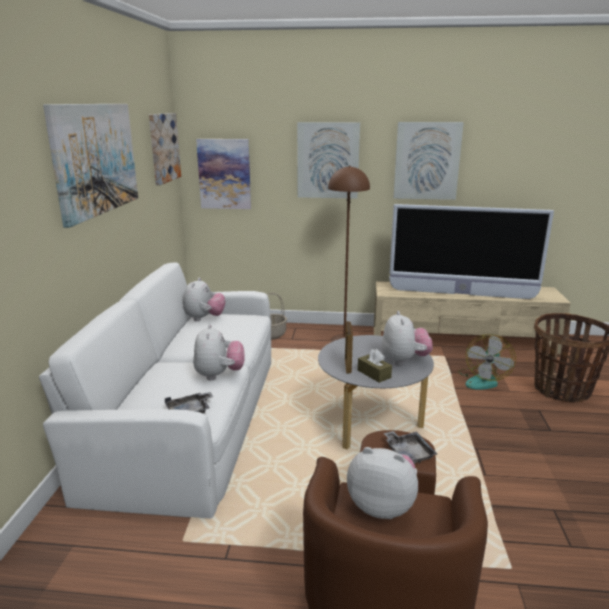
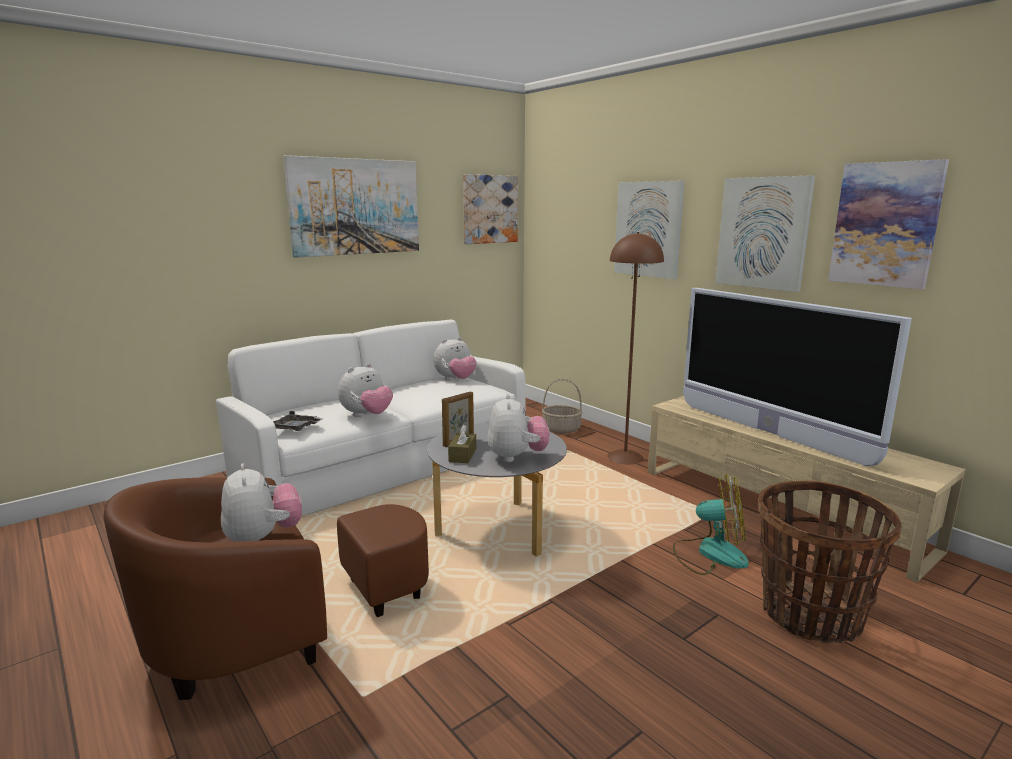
camera: 45 degrees right, 5 degrees down
(224, 174) = (556, 241): picture -> picture (885, 224)
(404, 360) = (517, 457): plush toy -> plush toy turned 45 degrees counterclockwise
(408, 453) = (383, 530): grey tray -> none
(483, 380) = (710, 553): fan -> fan turned 150 degrees counterclockwise

